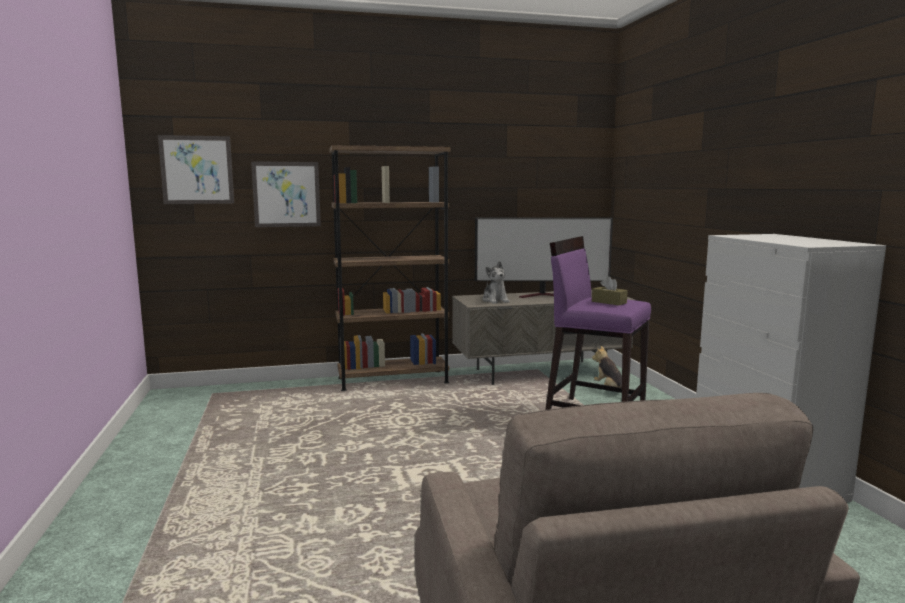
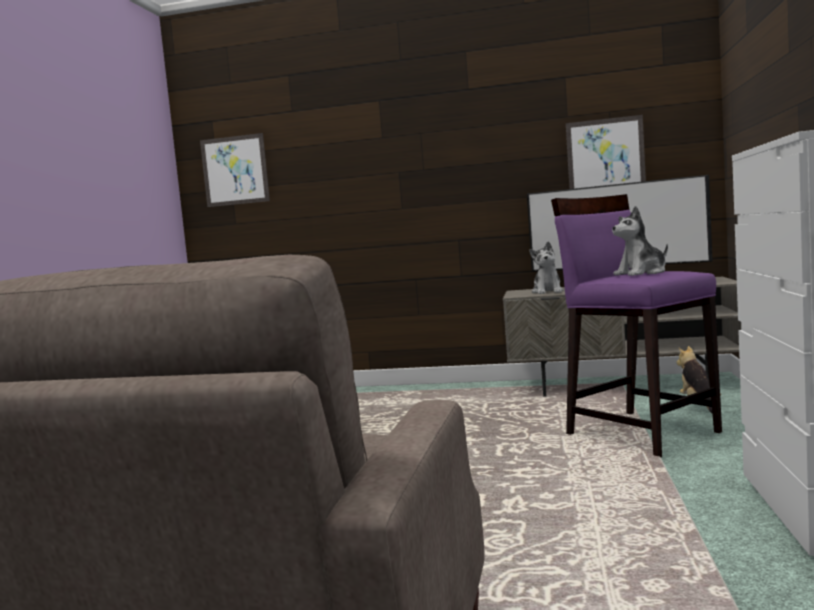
camera: 25 degrees right, 5 degrees down
(286, 194) = (319, 187): picture -> picture (605, 156)
(393, 380) = (434, 390): brown bookcase -> none
(609, 302) = (642, 273): brown tissue box -> plush toy

